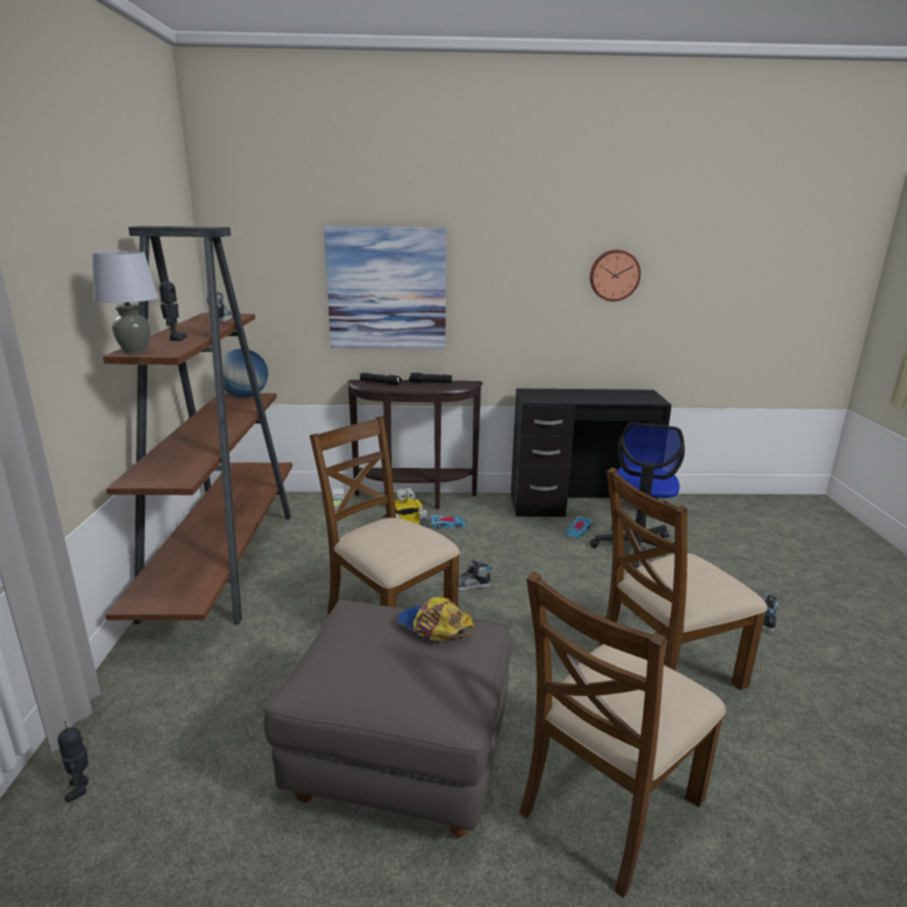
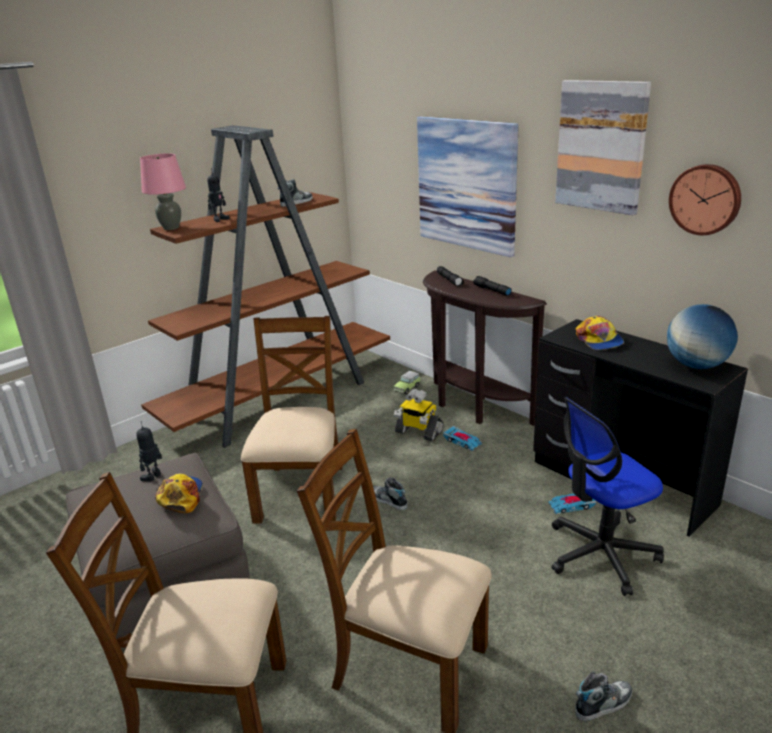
camera: 50 degrees right, 5 degrees up
(81, 788) = (56, 496): toy robot -> toy robot (153, 477)
(135, 351) = (171, 228): grey table lamp -> pink table lamp
(245, 396) = (344, 268): globe -> globe (696, 365)
(528, 243) = (601, 146): none -> picture
(558, 395) = (599, 340): none -> cap

